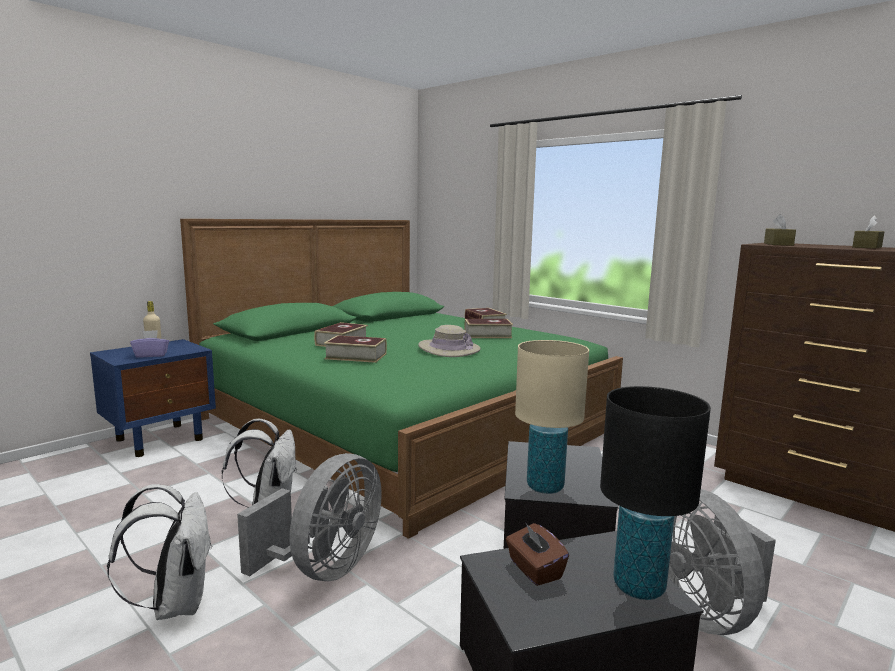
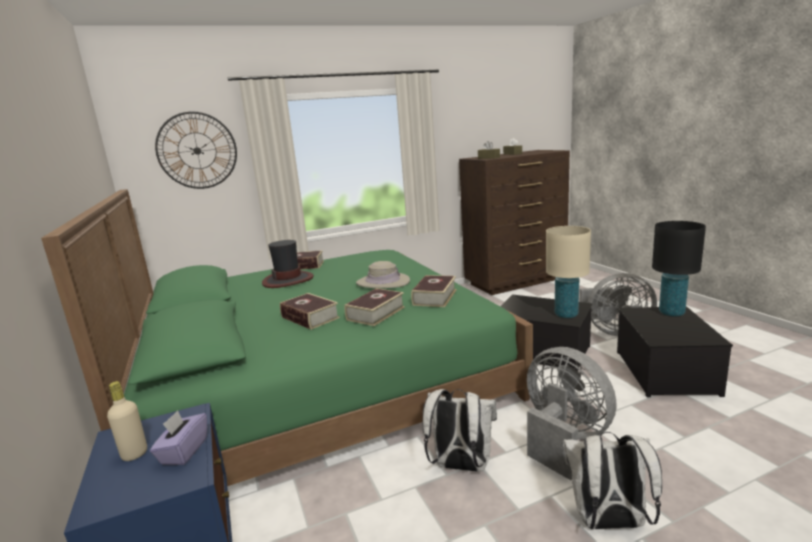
camera: 65 degrees left, 5 degrees up
(437, 325) = (288, 280): none -> hat
(467, 194) = (197, 150): none -> wall clock
(487, 334) = (345, 268): book -> book (435, 297)
(534, 570) = (662, 330): brown tissue box -> none

